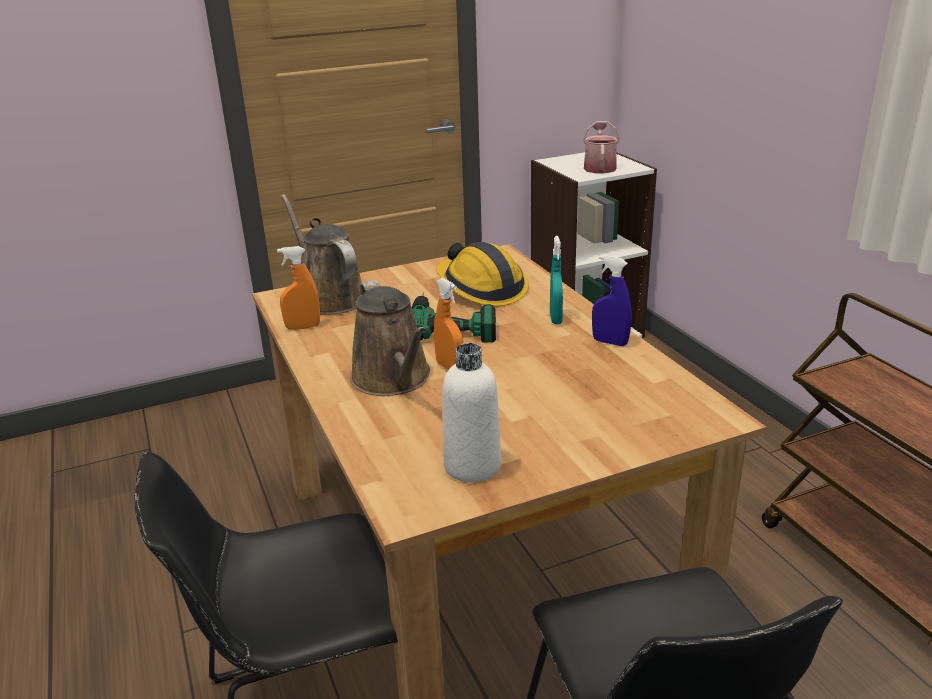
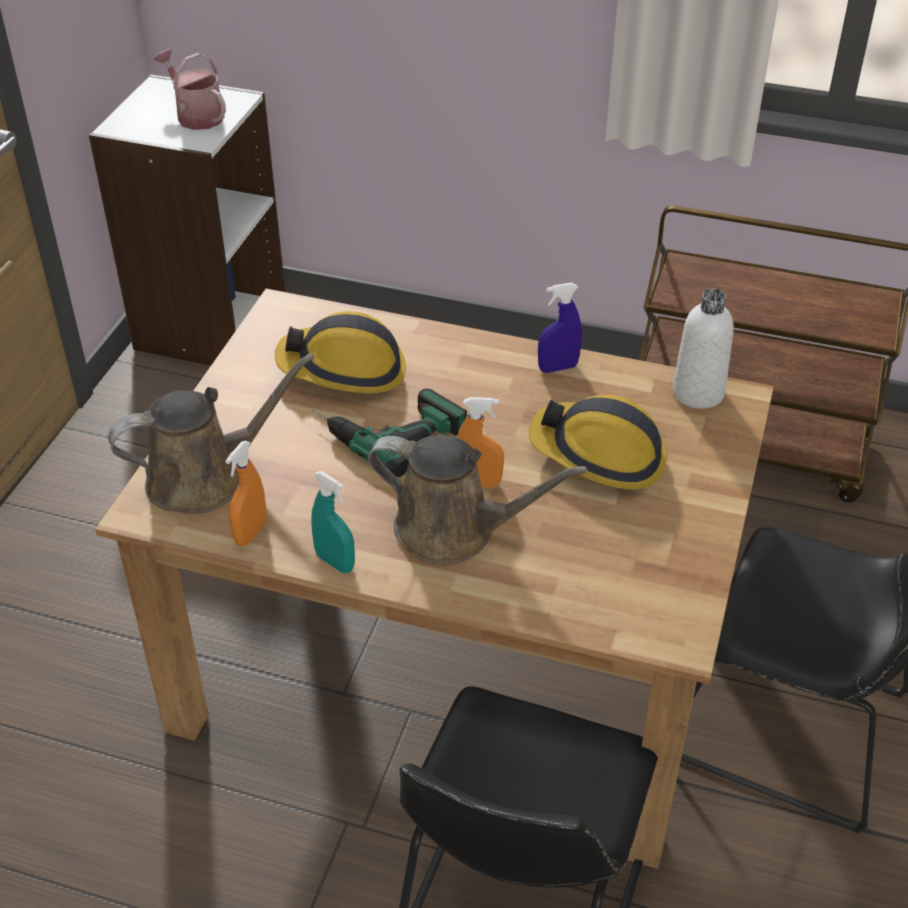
camera: 50 degrees left, 15 degrees up
(329, 298) = (205, 478): brown watering can -> brown watering can turned 150 degrees clockwise
(472, 466) = (657, 566): white bottle -> white bottle (698, 393)
(551, 393) = (599, 455): none -> hard hat
(555, 319) = (473, 367): turquoise spray bottle -> turquoise spray bottle (335, 562)

